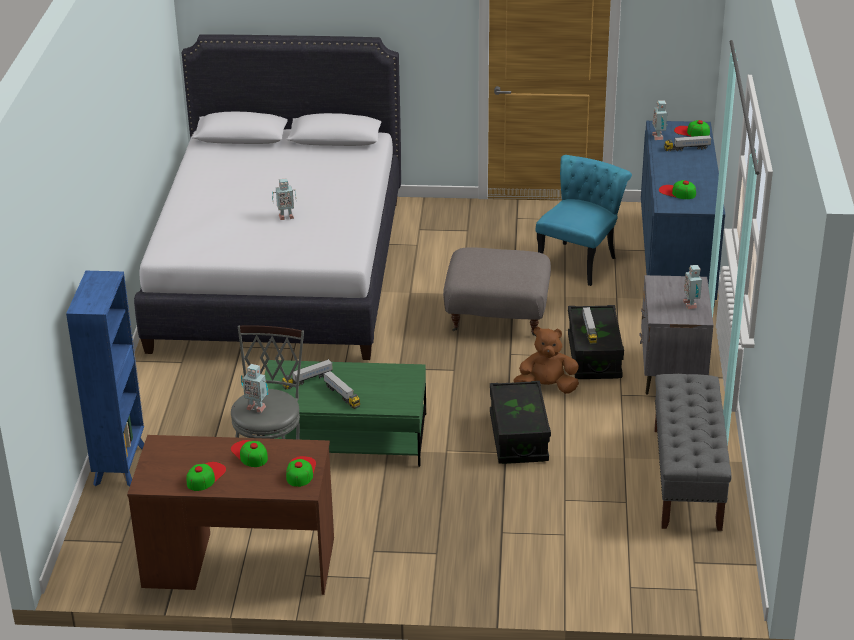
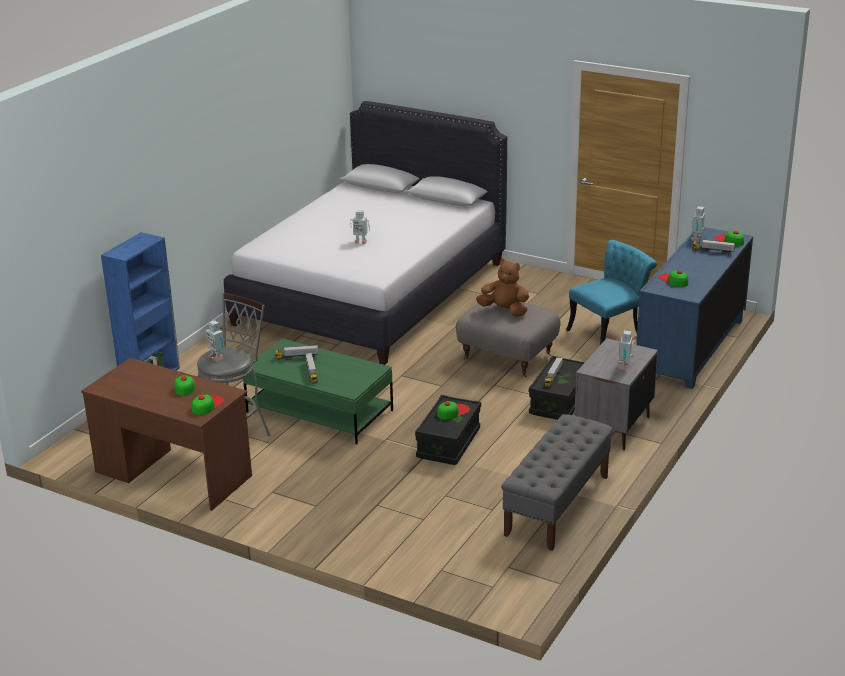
camera: 25 degrees right, 5 degrees down
(205, 476) = (141, 392): cap -> cap (453, 411)
(546, 387) = (502, 414): brown plush toy -> brown plush toy (504, 311)

